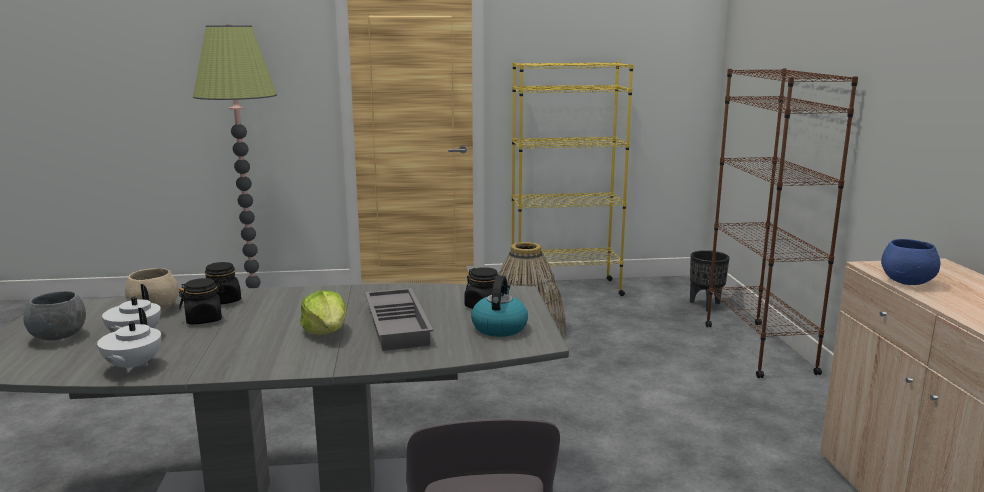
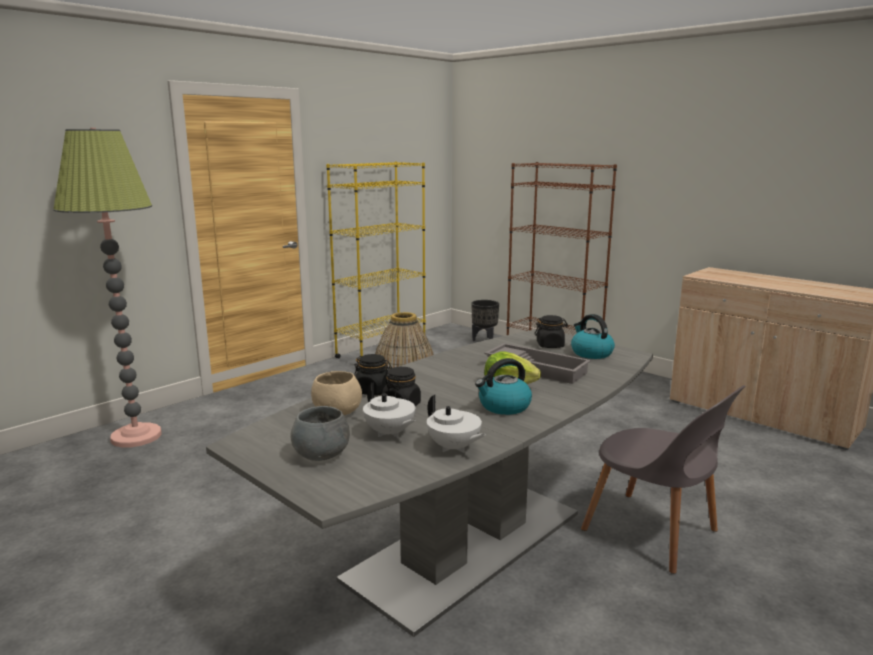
camera: 40 degrees left, 0 degrees up
(264, 349) = (504, 406): none -> kettle
(907, 282) = (729, 279): blue bowl -> none

